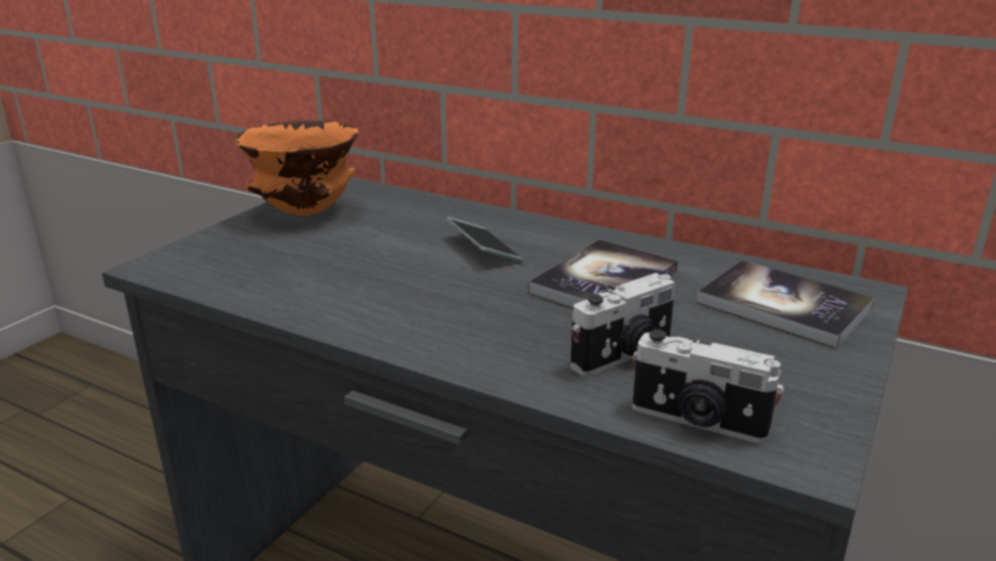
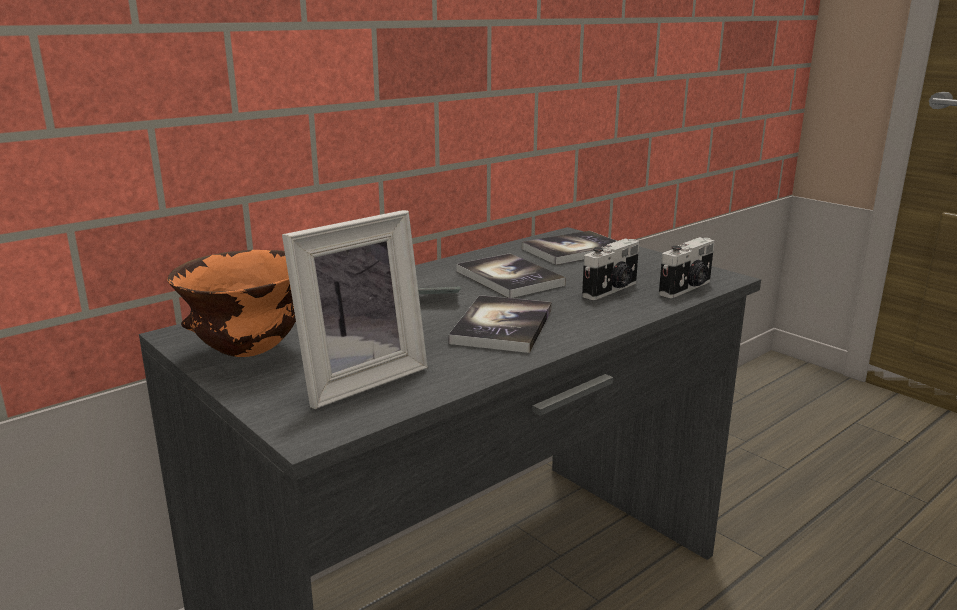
camera: 70 degrees left, 5 degrees down
(261, 261) = (357, 379): none -> picture frame
(430, 302) = (502, 326): none -> book
(624, 356) = (612, 290): camera -> camera turned 60 degrees clockwise

